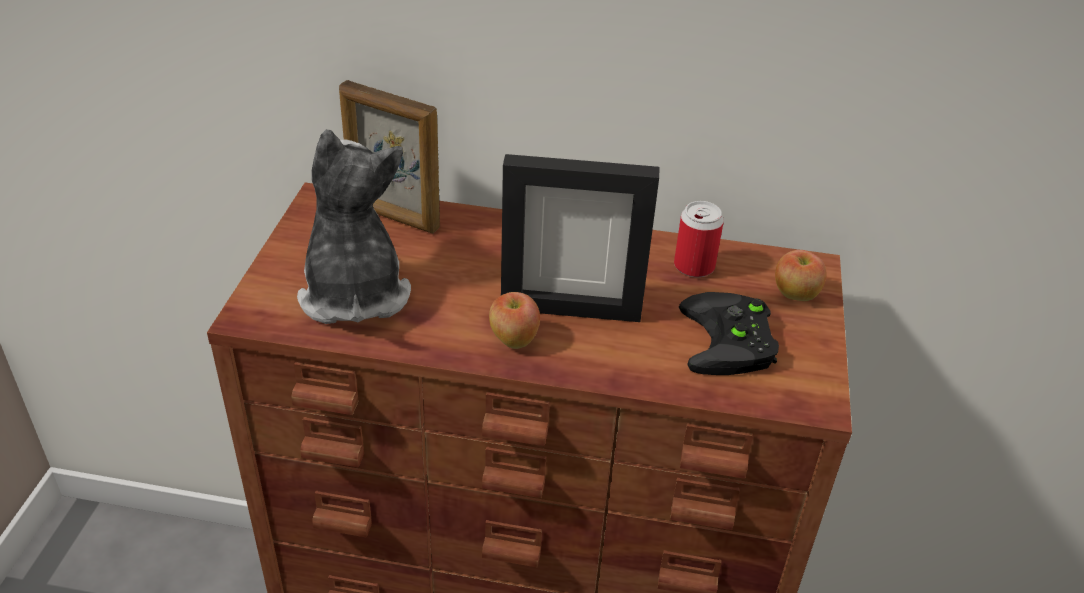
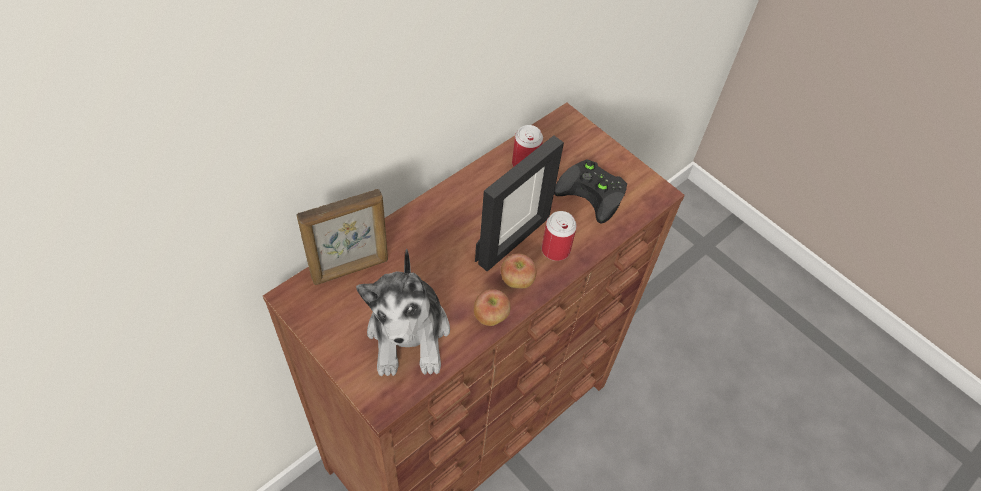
camera: 55 degrees left, 15 degrees up
(353, 293) = (409, 333): plush toy -> plush toy turned 120 degrees counterclockwise
(599, 350) = (555, 250): none -> can
(795, 295) = (581, 142): apple -> apple (491, 317)

